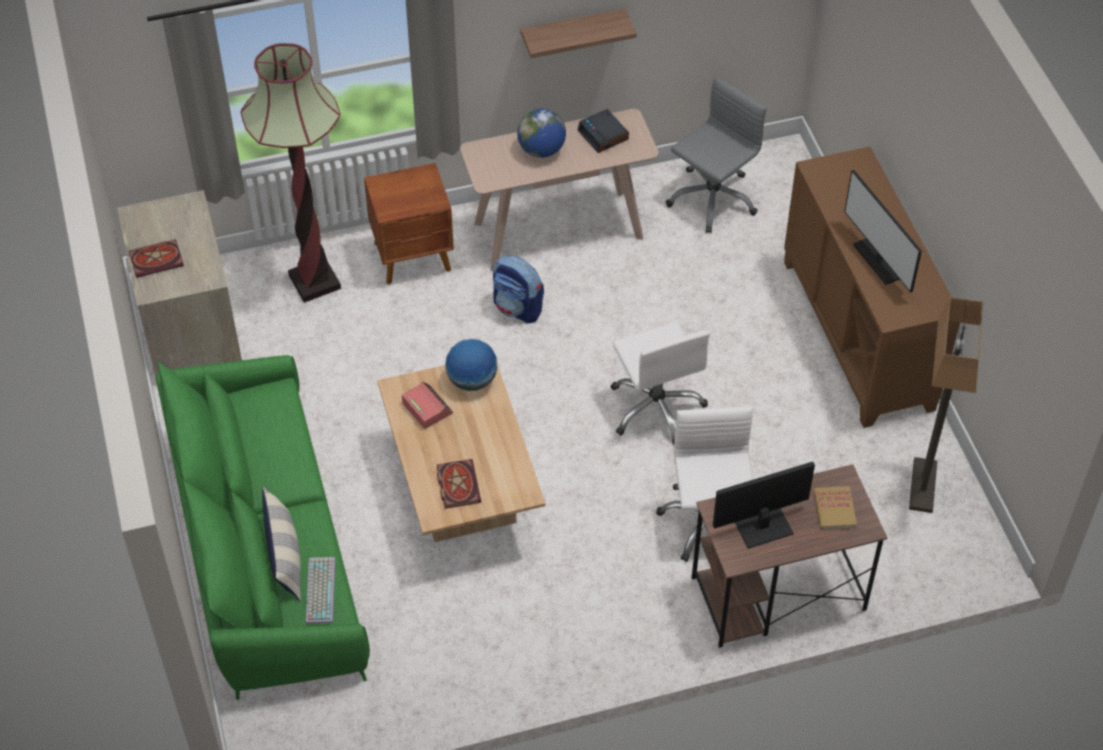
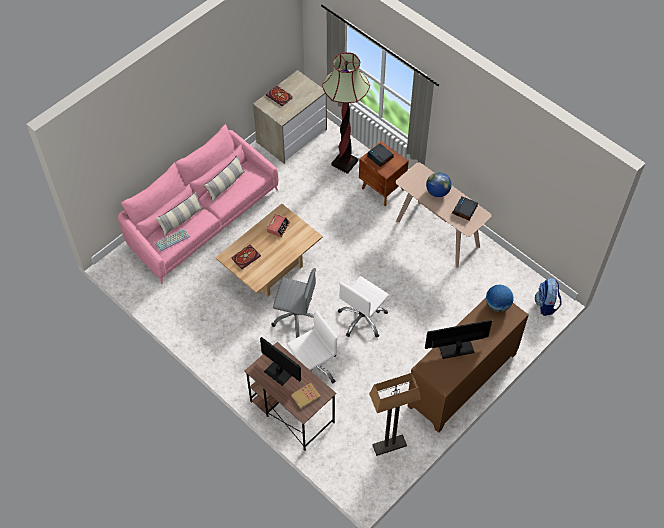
camera: 60 degrees right, 5 degrees up
(259, 450) = (226, 185): none -> pillow
(265, 549) = (201, 219): green sofa -> pink sofa
(398, 194) = (380, 157): none -> alarm clock
(472, 380) = (303, 235): globe -> globe (497, 305)
(518, 308) = (382, 241): backpack -> backpack (546, 305)
(572, 33) = (483, 159): shelf -> none
(712, 199) = (502, 283): grey office chair -> grey office chair (296, 317)
(880, 260) = (456, 349): monitor -> monitor turned 45 degrees clockwise

